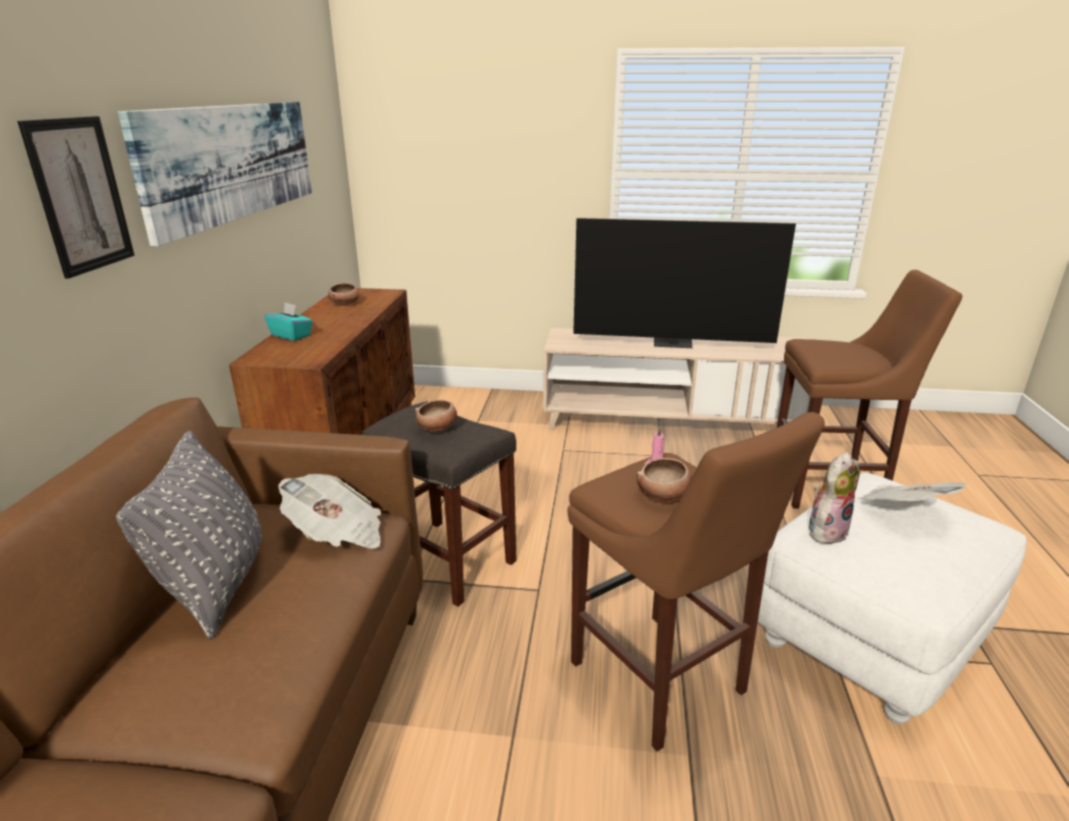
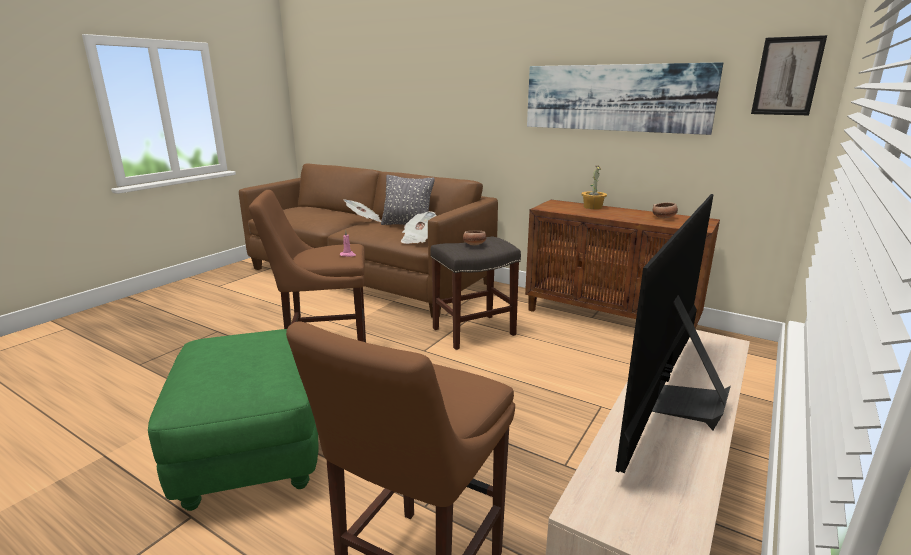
camera: 115 degrees right, 5 degrees down
(80, 195) = (499, 97): picture -> picture (787, 76)
(291, 335) = (592, 207): turquoise tissue box -> potted plant
(664, 495) = (324, 251): bowl -> none
(826, 530) = (276, 334): plush toy -> none
(870, 638) = (253, 451): white ottoman -> green ottoman
(903, 511) = (243, 367): newspaper -> newspaper (364, 220)

